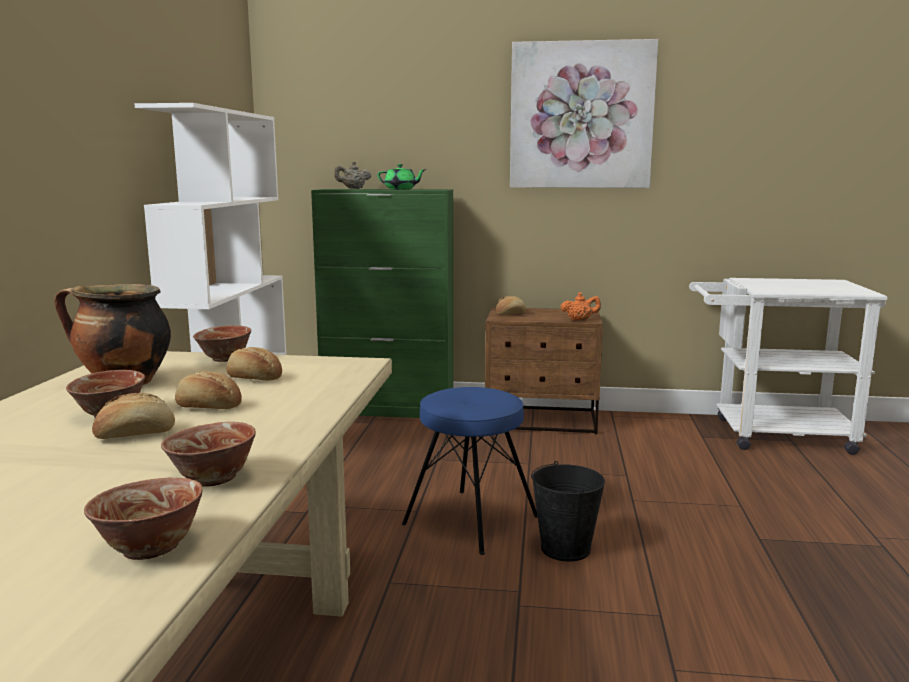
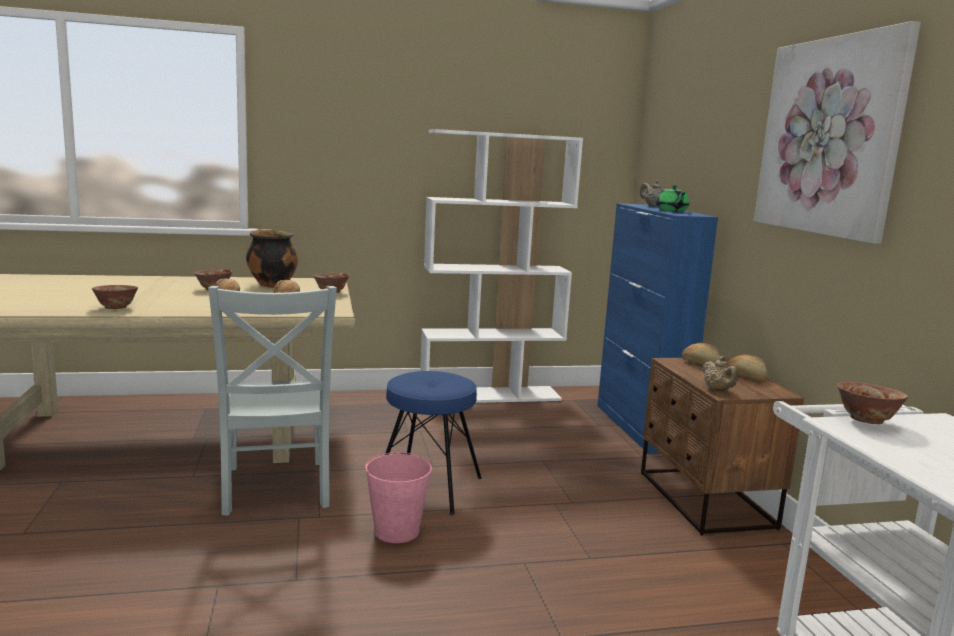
camera: 70 degrees right, 0 degrees up
(135, 434) = (182, 294): bread -> bread (745, 376)
(150, 548) = (43, 308): bowl -> bowl (866, 420)
(388, 410) = (639, 428): green cabinet -> blue cabinet
(432, 618) = (275, 489): none -> grey chair
(566, 548) = (397, 531): black bucket -> pink bucket
(580, 320) = (718, 390): orange teapot -> beige teapot

